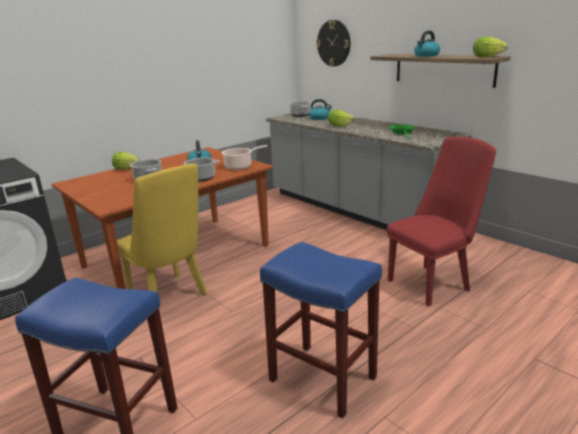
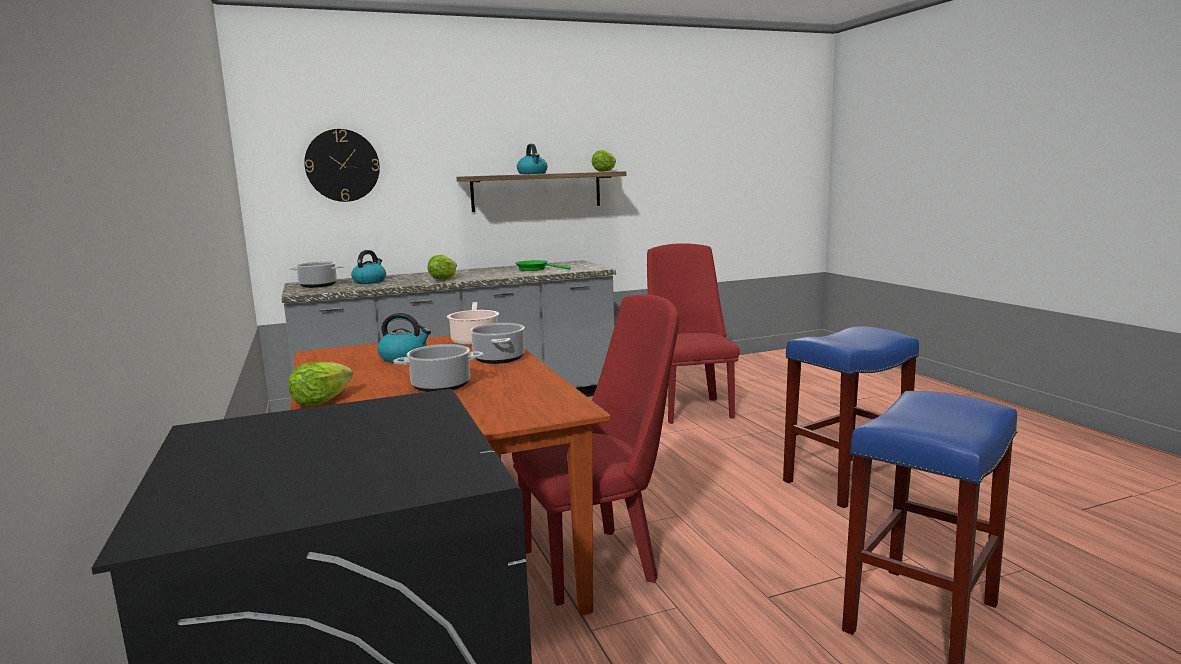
camera: 70 degrees left, 10 degrees down
(171, 298) = (599, 561): yellow chair -> red chair

